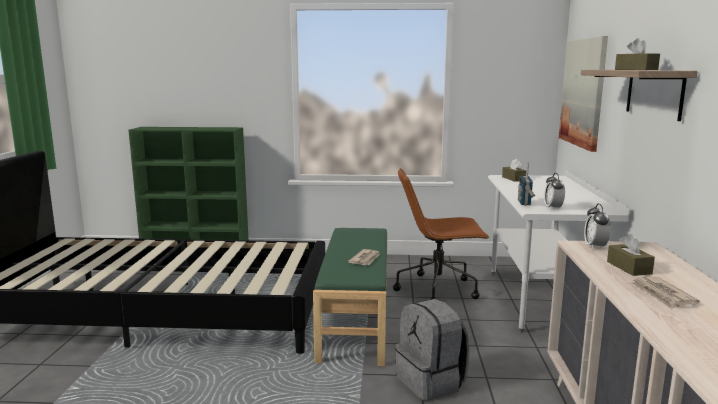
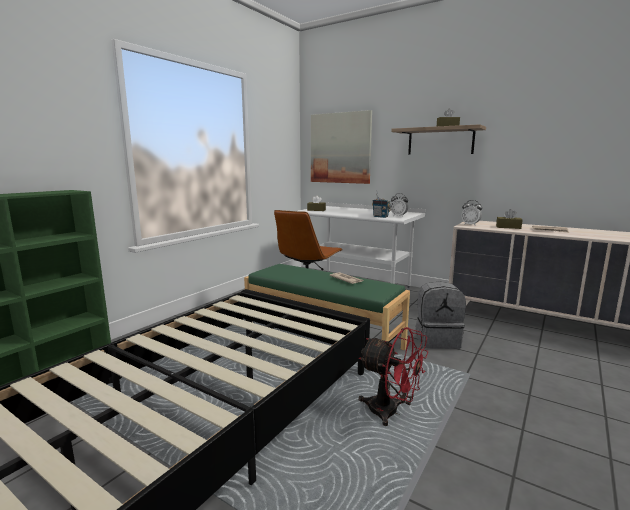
camera: 60 degrees left, 0 degrees up
(243, 380) = (391, 412): none -> red fan

